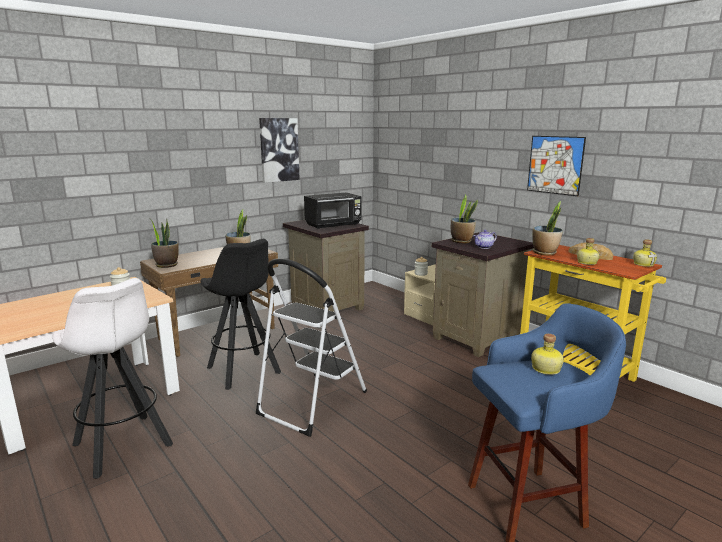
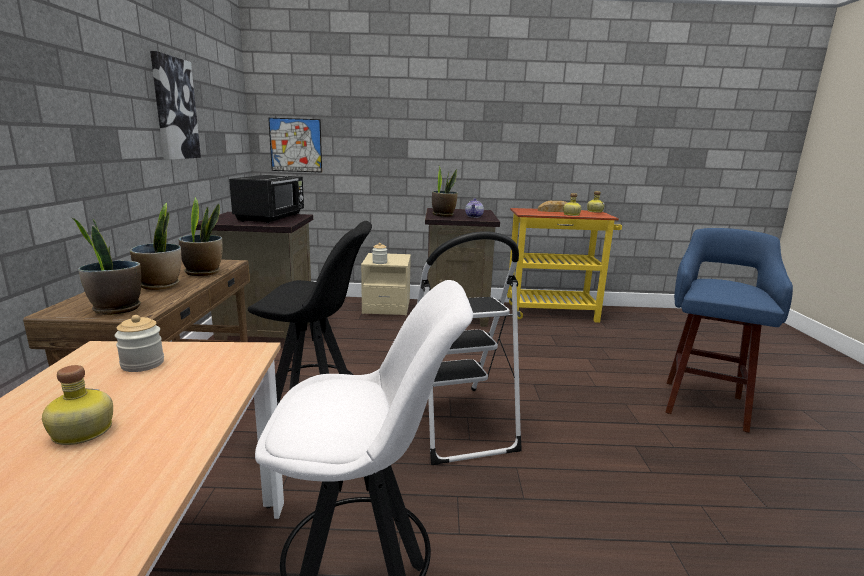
camera: 50 degrees left, 0 degrees up
(545, 253) = (530, 213): potted plant -> potted plant (161, 285)
(545, 369) = (718, 283): bottle -> bottle (80, 432)
(555, 165) = (504, 134): picture -> picture (295, 145)

